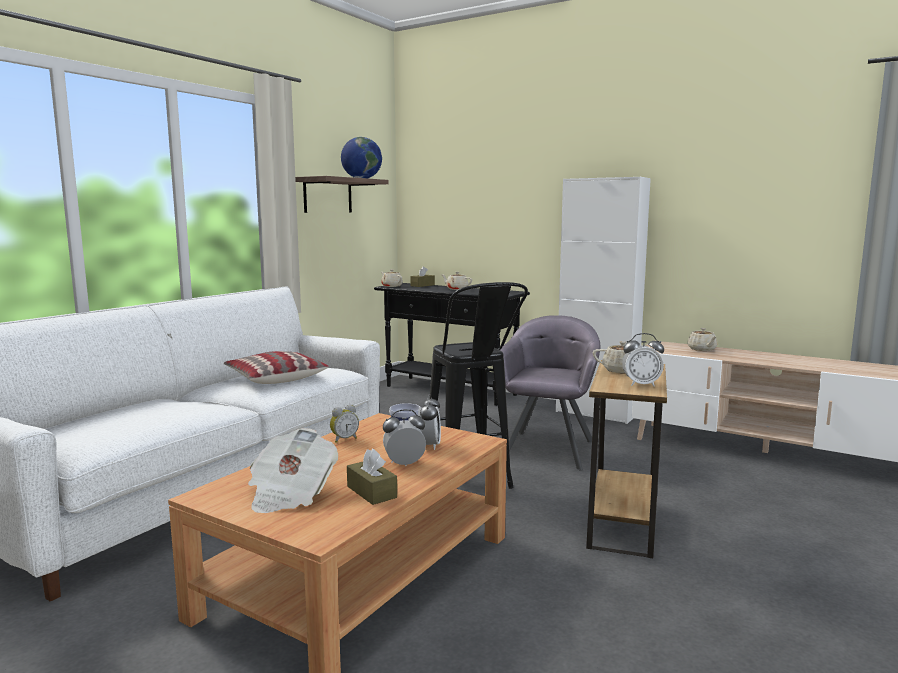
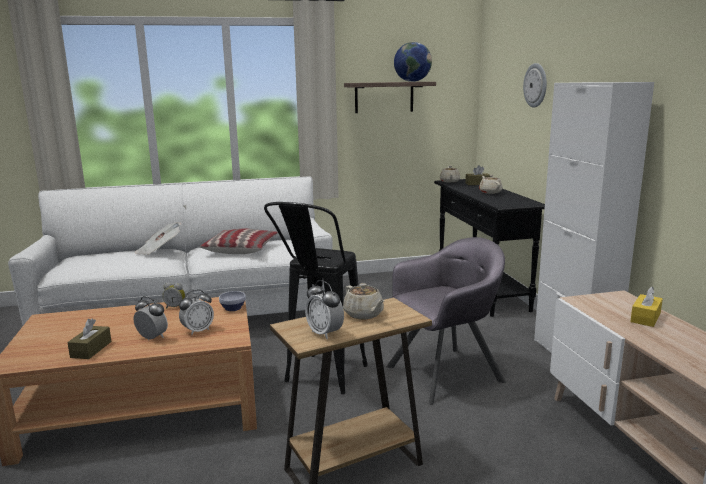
camera: 45 degrees right, 5 degrees up
(290, 494) = (66, 333): newspaper -> newspaper (159, 251)
(494, 185) = (536, 85): none -> wall clock
(702, 349) = (645, 318): beige teapot -> yellow tissue box

